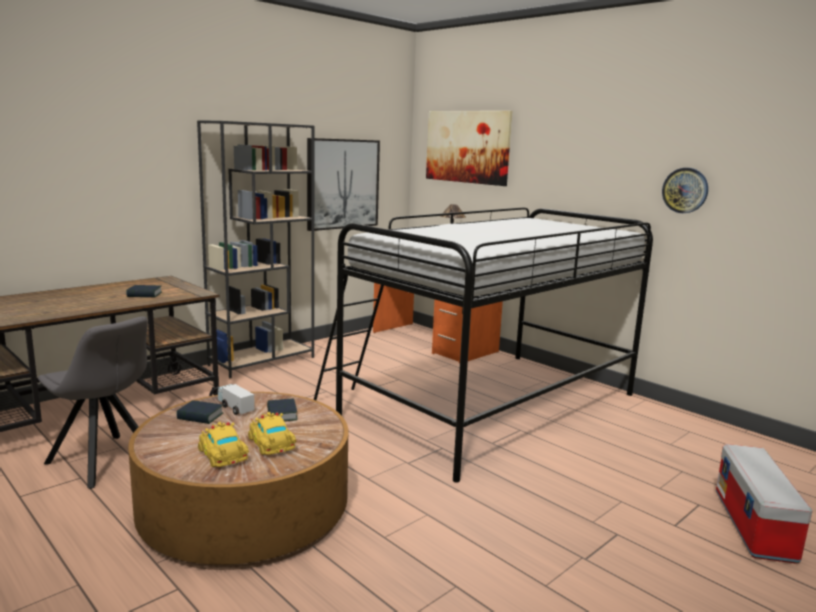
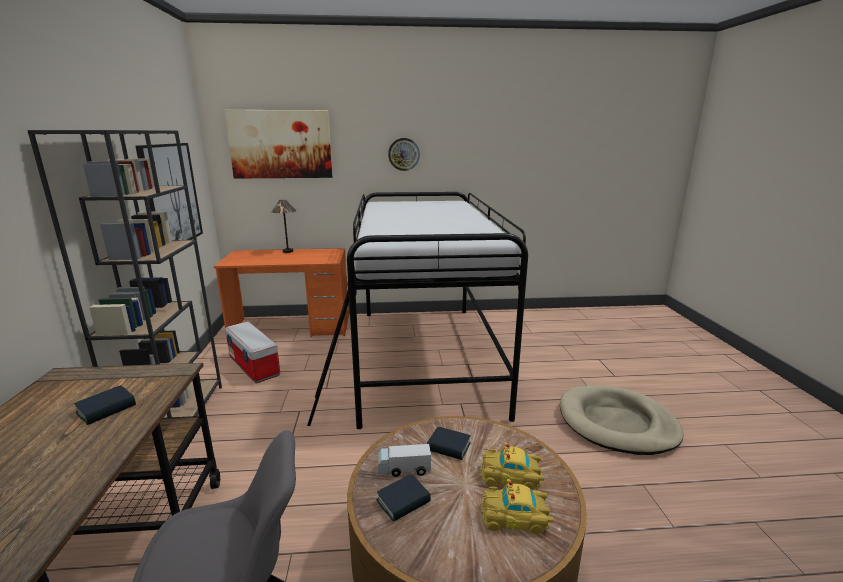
camera: 50 degrees left, 5 degrees up
(556, 547) = (617, 423): none -> beige dog bed
(685, 190) = (485, 167): wall clock -> wall clock (403, 154)
(755, 526) = (627, 357): storage box -> storage box (255, 366)

